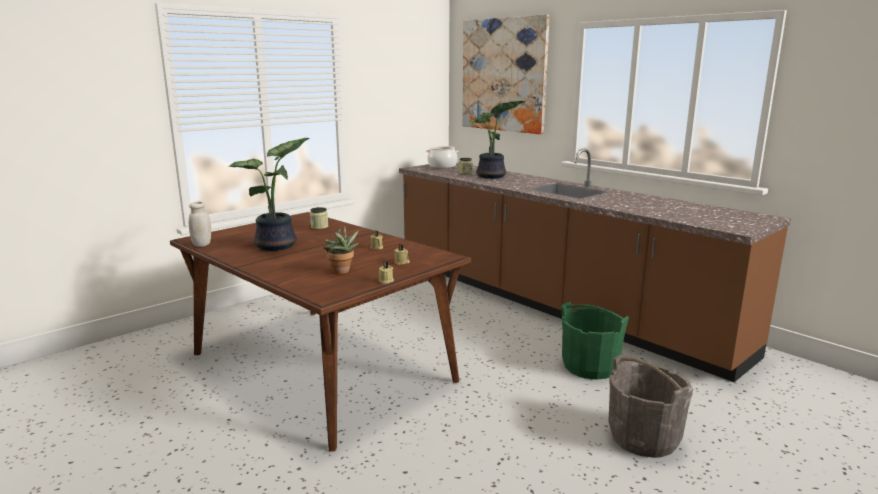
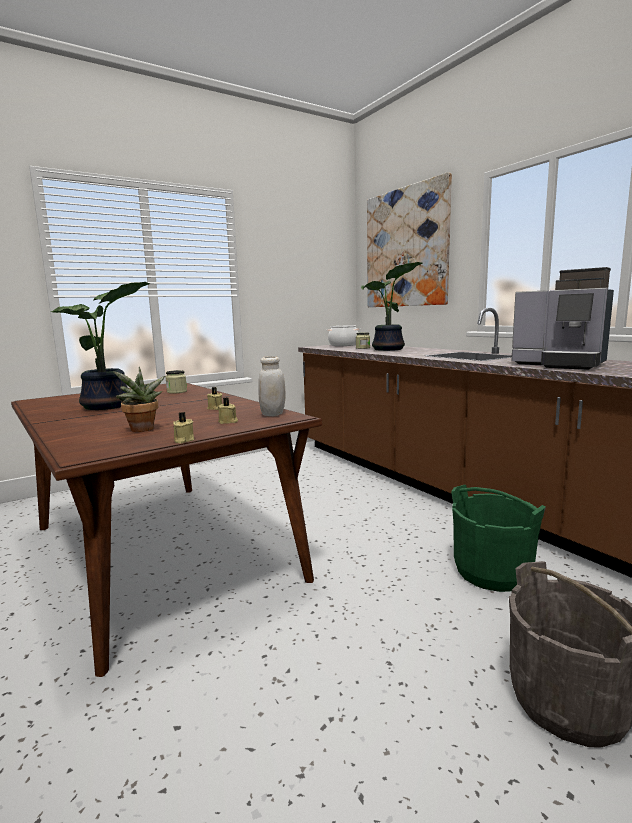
camera: 10 degrees right, 5 degrees down
(202, 244) = (33, 404): white jar -> white jar (273, 414)
(641, 206) = (561, 364): none -> coffee machine

